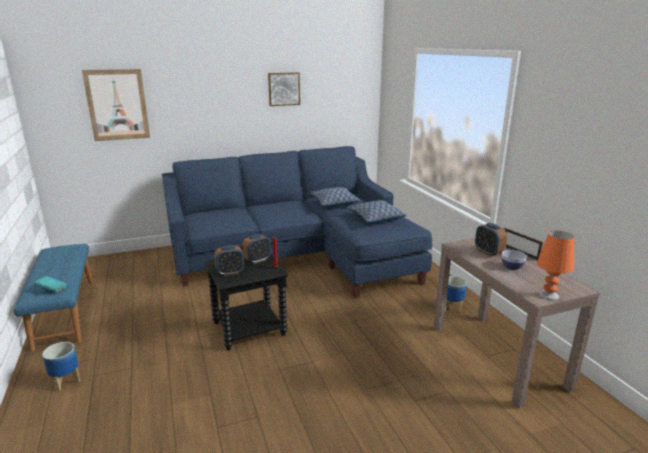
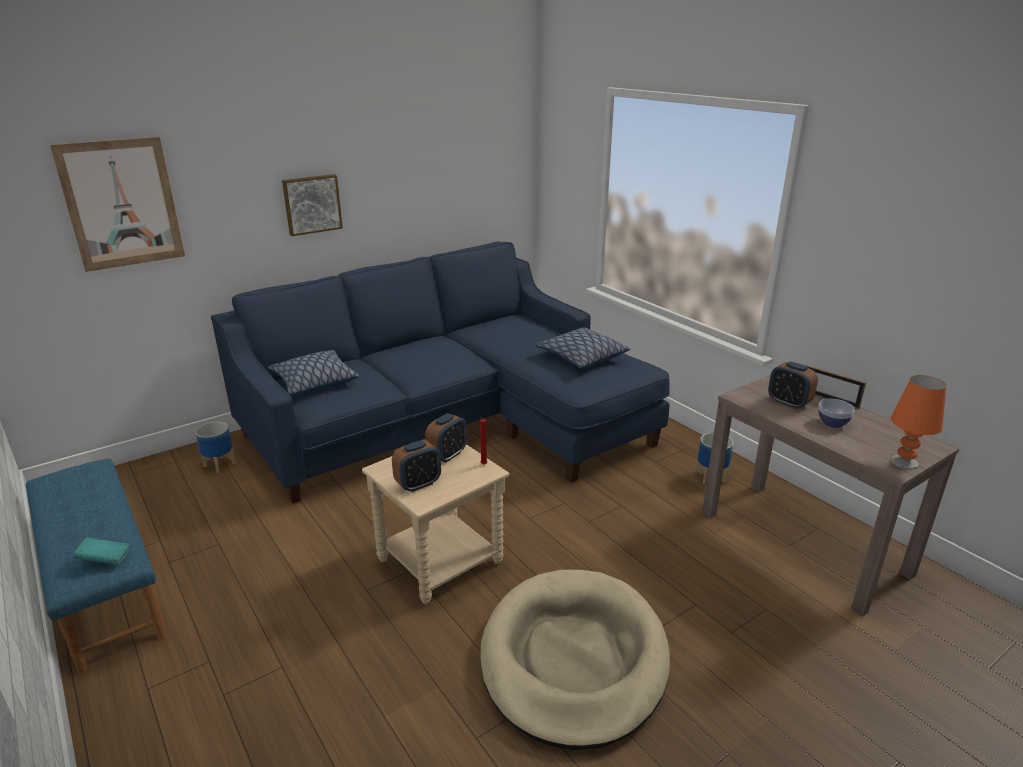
camera: 15 degrees left, 5 degrees up
(65, 381) = (178, 715): planter -> planter (219, 465)
(249, 328) = (440, 560): black side table -> beige side table
(283, 89) = (398, 156): picture -> picture (312, 204)
(300, 396) = (573, 659): none -> beige dog bed
(334, 203) = (503, 336): pillow -> pillow (314, 382)

